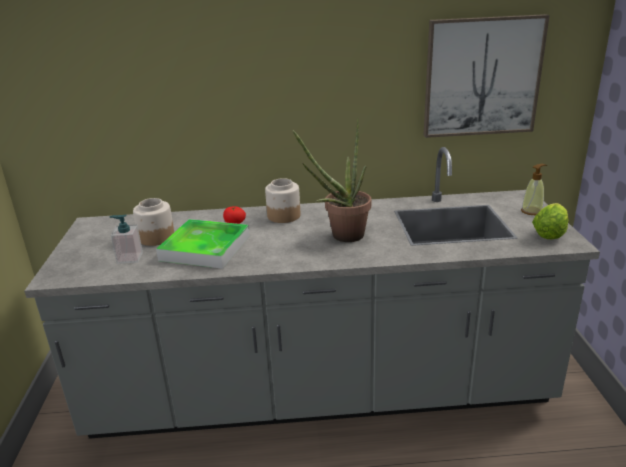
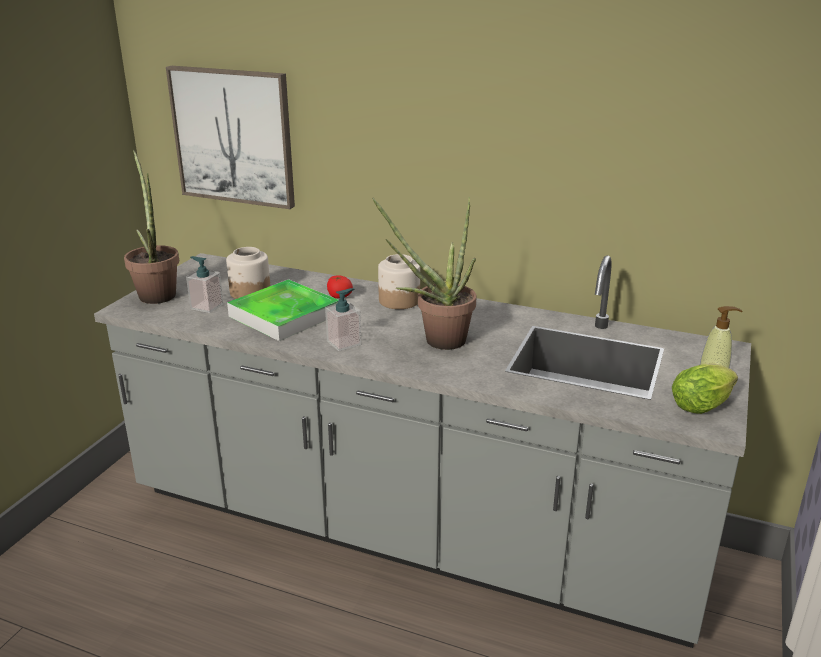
camera: 25 degrees right, 0 degrees up
(70, 258) = (157, 293): none -> potted plant
(276, 256) = (344, 343): none -> soap dispenser
(482, 77) = (687, 170): picture -> picture (233, 136)

